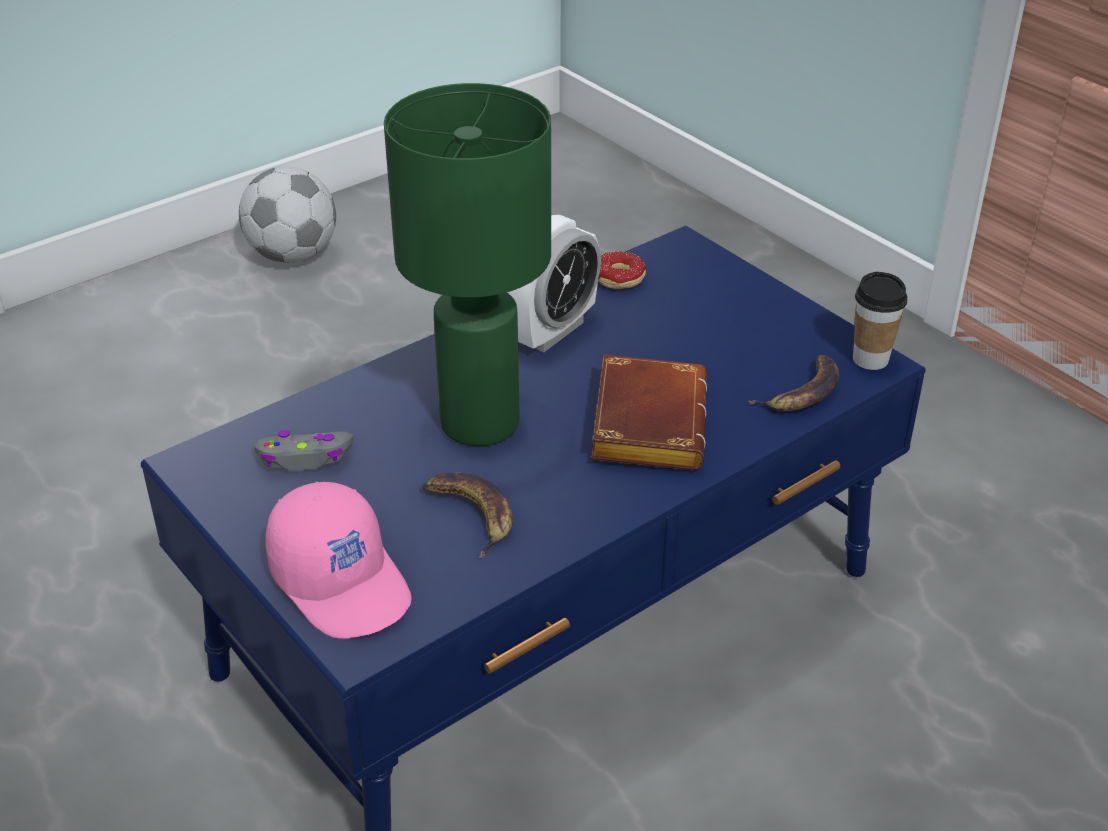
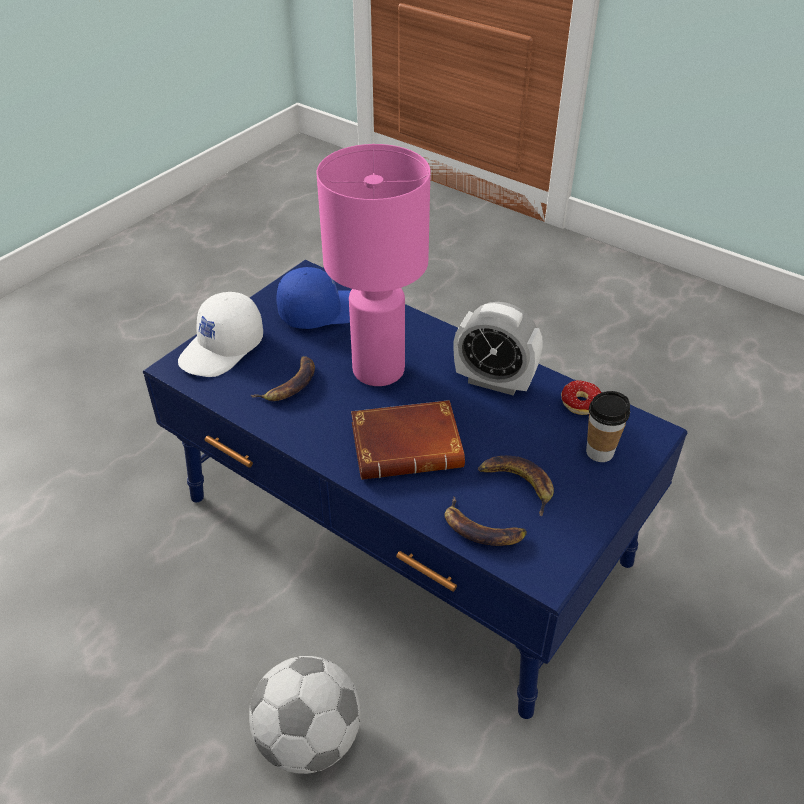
camera: 75 degrees right, 5 degrees up
(292, 255) = (701, 314): football -> football (309, 738)
(305, 458) = (322, 311): grey game controller -> blue cap
(343, 581) = (223, 349): pink cap -> white cap
(482, 422) = (379, 371): green table lamp -> pink table lamp
(737, 352) = (517, 484): none -> banana
(870, 359) = (547, 570): cup -> cup (599, 452)

